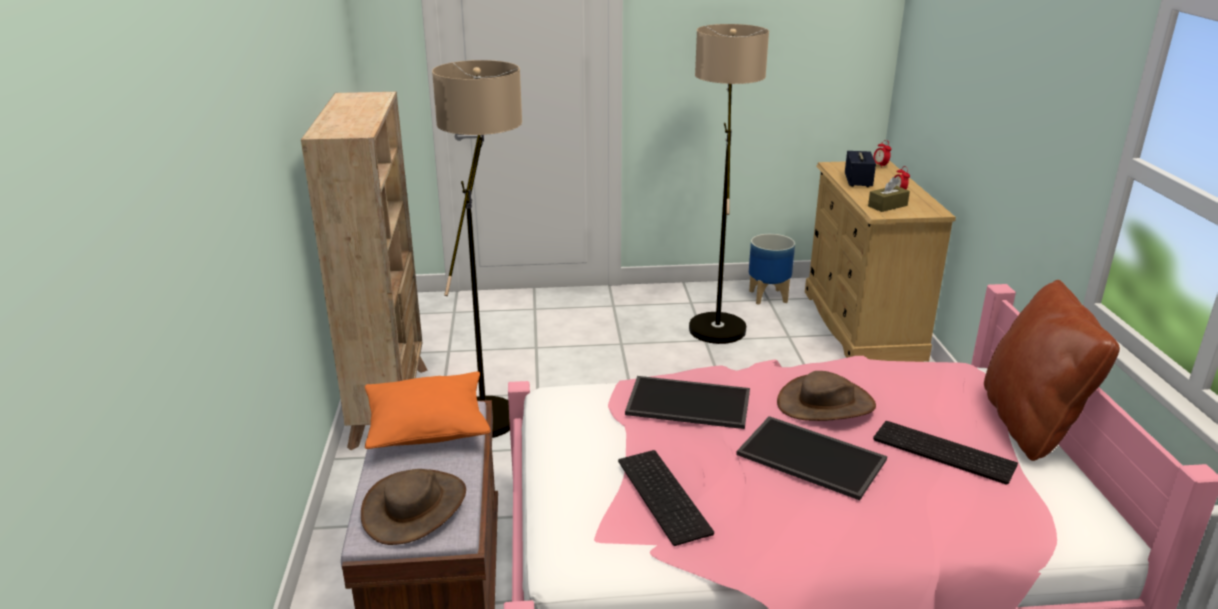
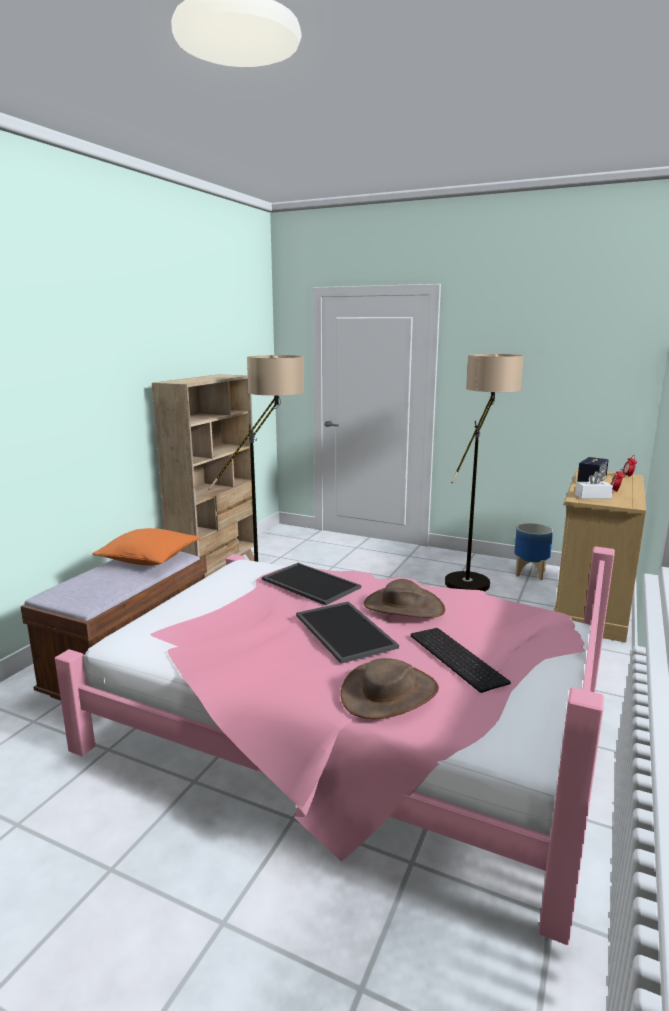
camera: 30 degrees right, 10 degrees down
(415, 507) = (85, 589): brown hat -> brown hat (390, 693)
(666, 496) = (221, 624): keyboard -> none
(887, 206) = (592, 496): brown tissue box -> white tissue box
(1030, 424) = (567, 665): brown pillow -> none

